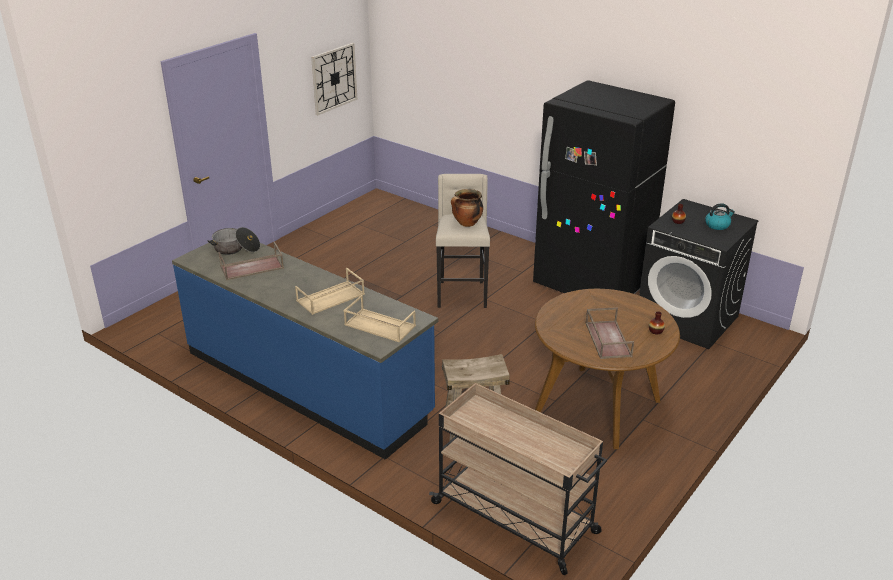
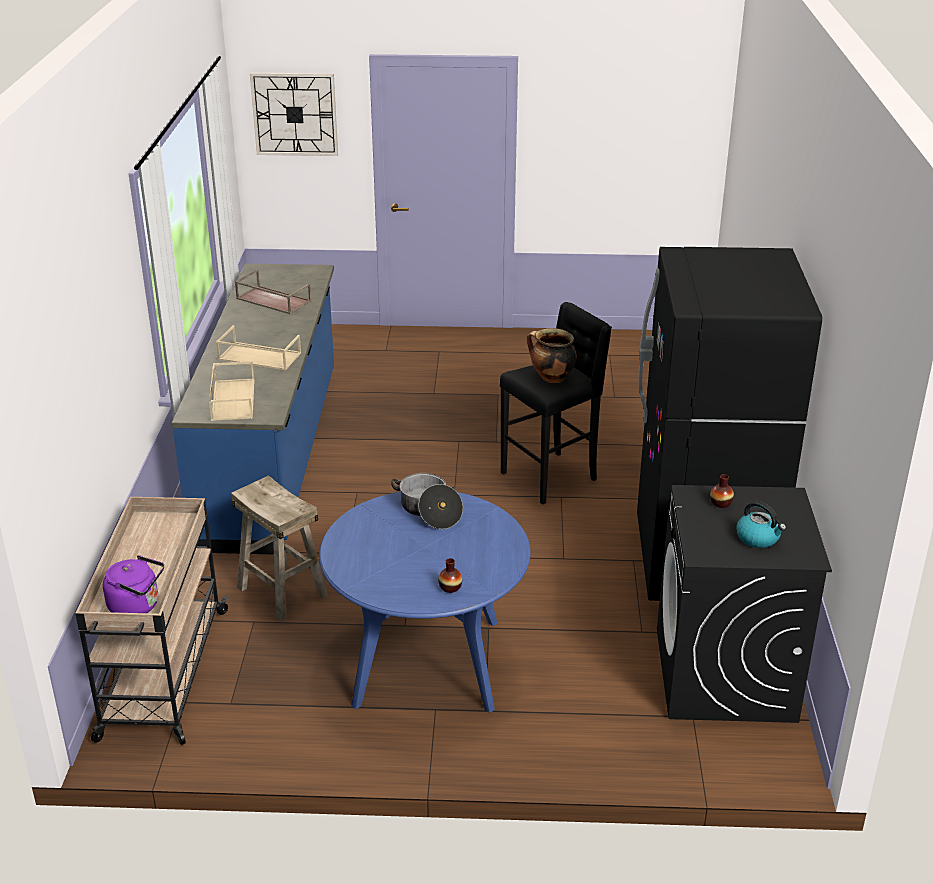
camera: 55 degrees right, 0 degrees up
(236, 249) = (300, 280): cooking pot -> cooking pot (429, 511)
(334, 78) = (648, 152): wall clock -> wall clock (294, 114)
(461, 294) = (551, 477): beige stool -> black stool
(565, 455) = (137, 606): none -> purple kettle
(598, 406) = (427, 662): brown dining table -> blue dining table
(607, 339) = (391, 557): brown tray -> none

